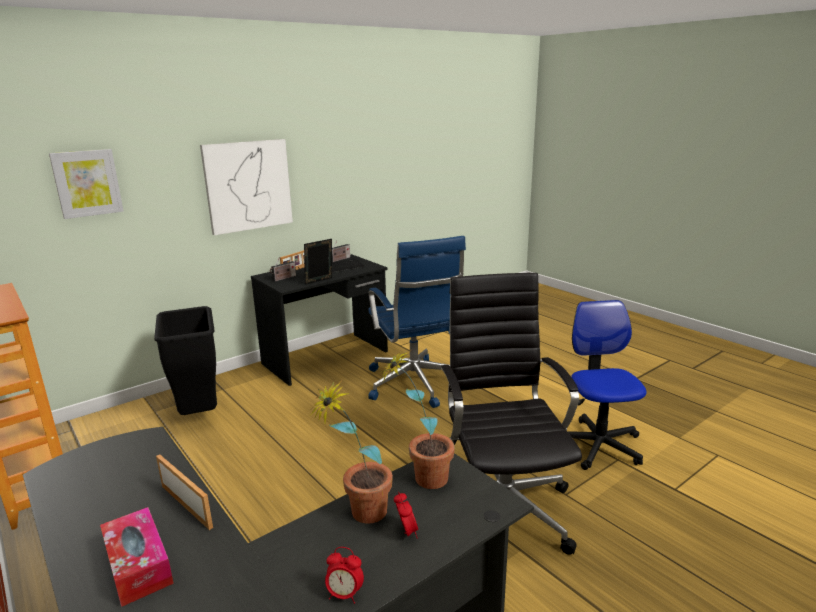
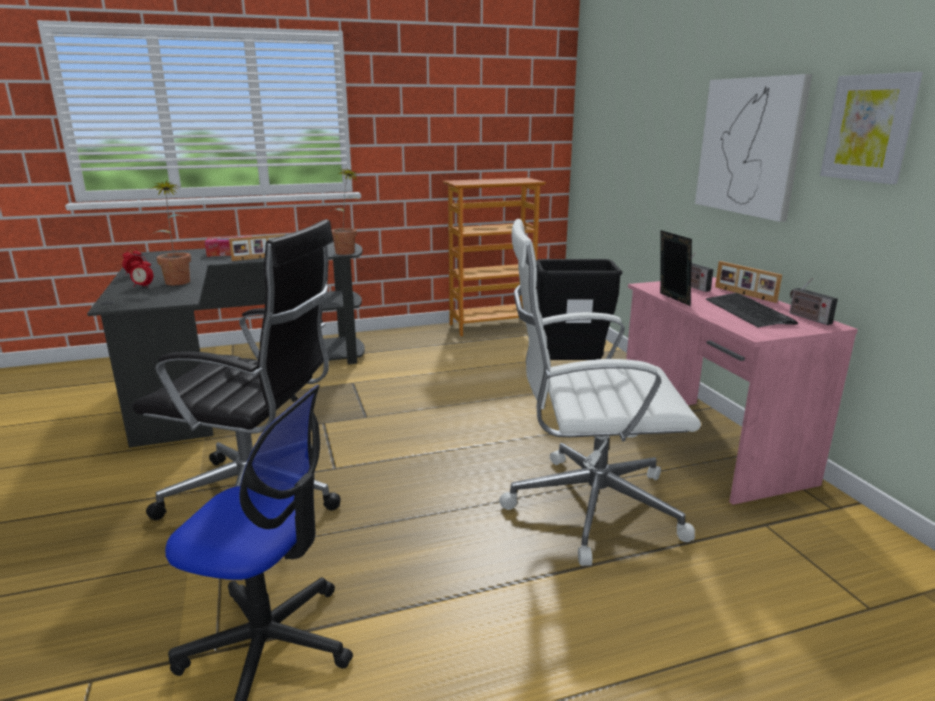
camera: 110 degrees right, 0 degrees up
(87, 183) = (635, 115): picture -> picture (869, 128)
(326, 358) = (708, 446): black desk -> pink desk
(415, 384) = (588, 506): blue office chair -> white office chair
(420, 478) = (178, 294): potted plant -> potted plant (348, 251)

